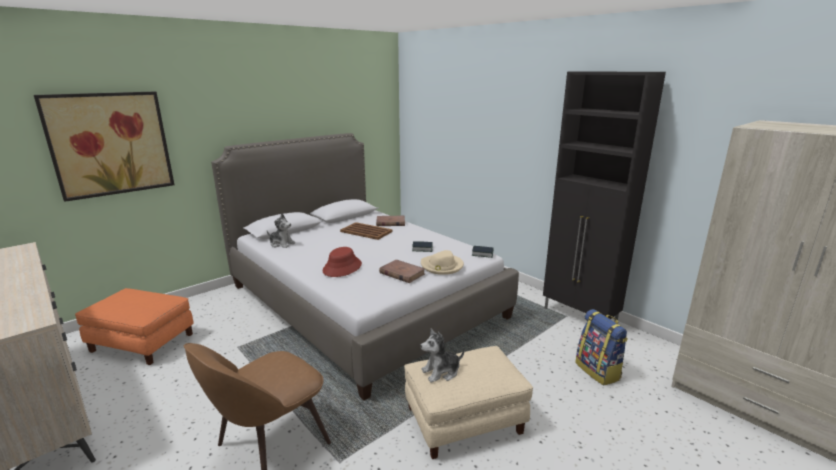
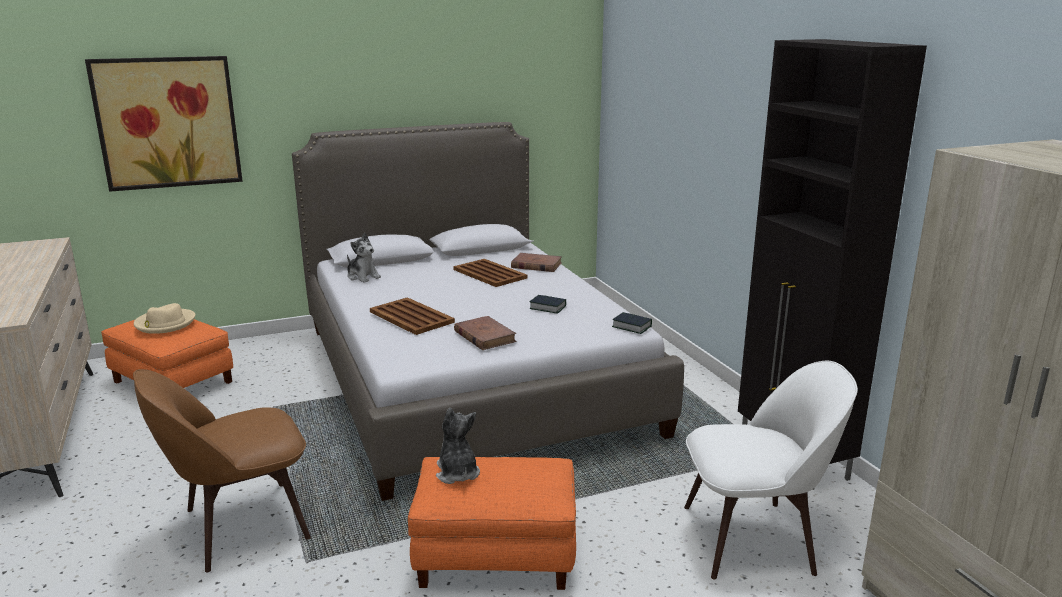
camera: 20 degrees right, 0 degrees up
(342, 267) = (411, 317): red hat -> brown tray
(441, 372) = (457, 473): plush toy -> plush toy turned 75 degrees clockwise
(442, 266) = (551, 335): beige hat -> beige hat (165, 323)
(464, 421) = (494, 555): beige ottoman -> orange ottoman
(598, 371) = (753, 538): backpack -> white chair

